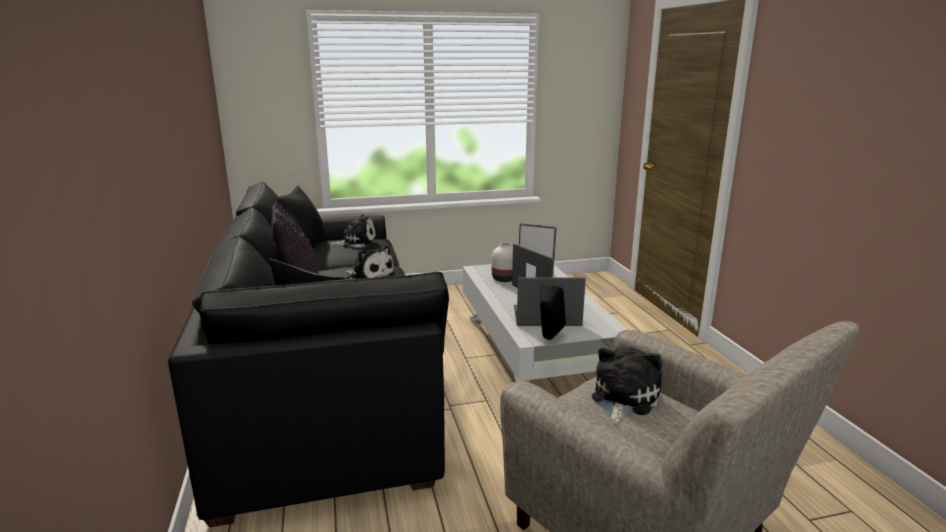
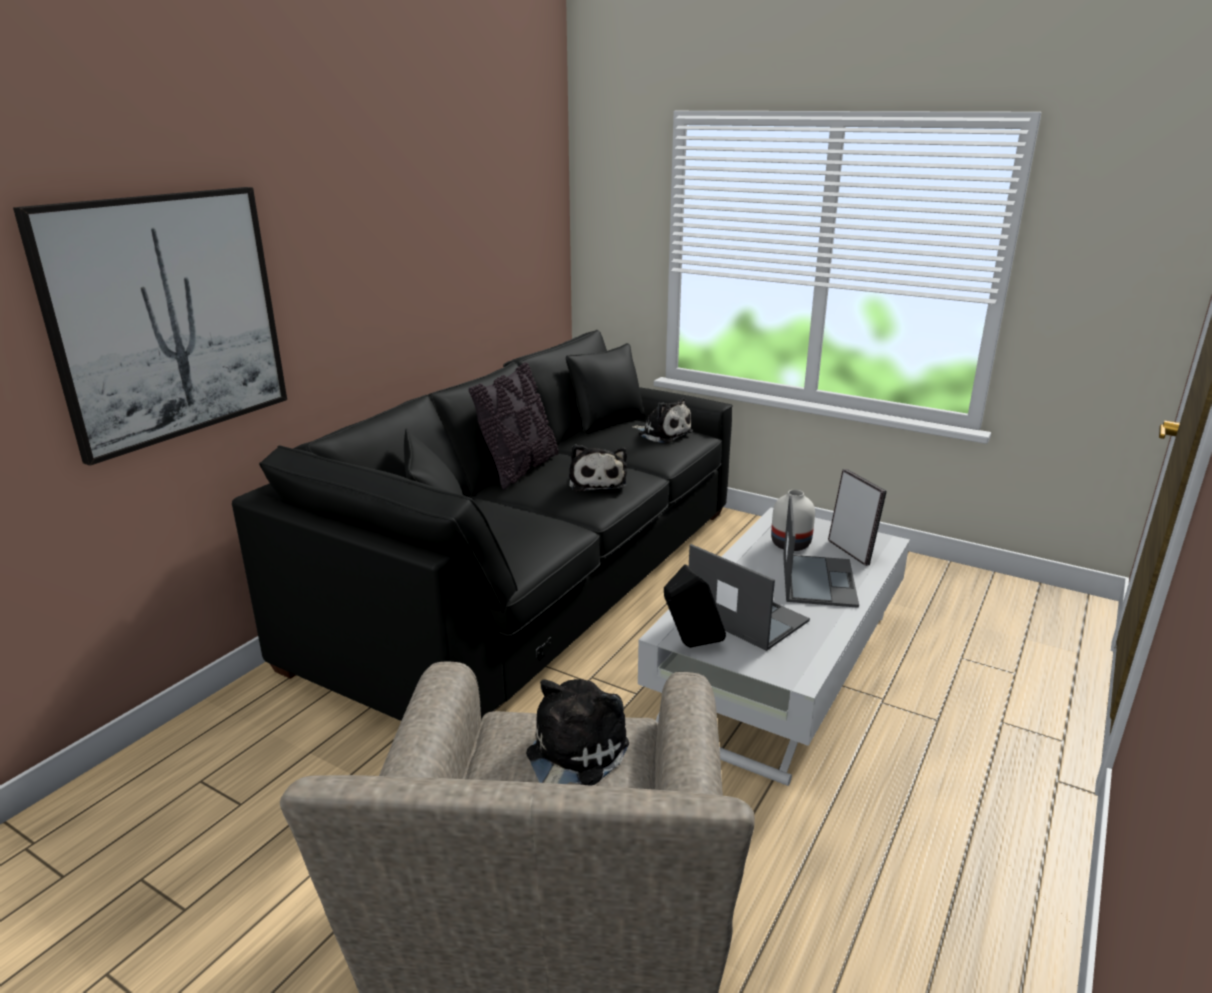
camera: 45 degrees right, 5 degrees up
(103, 173) = (168, 318): none -> picture
(623, 398) = (572, 754): plush toy -> plush toy turned 45 degrees counterclockwise

